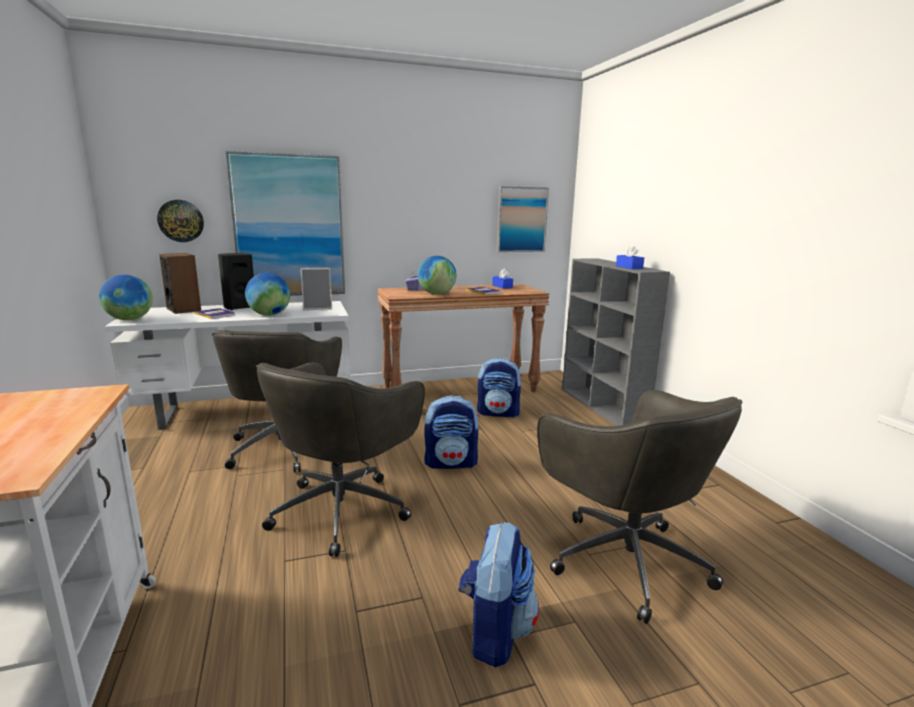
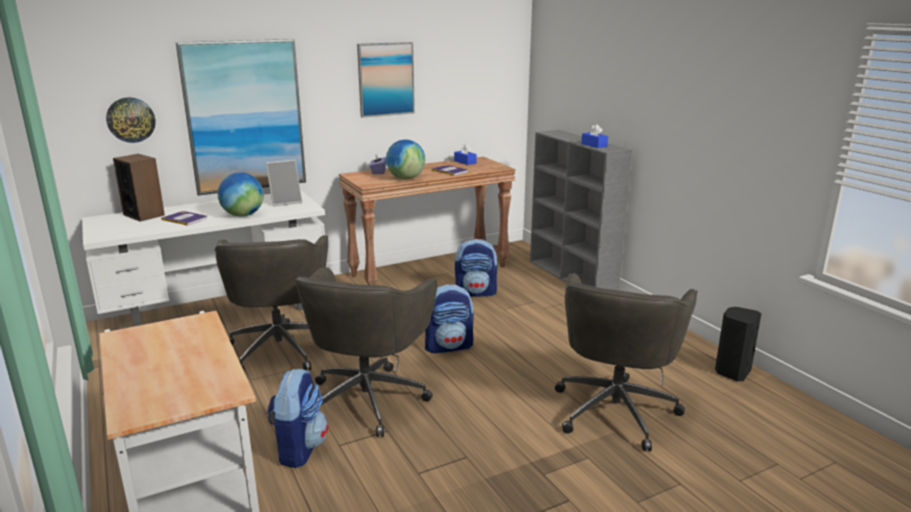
camera: 10 degrees left, 5 degrees up
(129, 319) = (100, 233): globe -> none
(239, 307) = (201, 207): black speaker -> black speaker (732, 372)
(495, 632) = (530, 472): backpack -> backpack (299, 448)
(521, 219) = (479, 90): picture -> picture (385, 79)
(624, 558) = (615, 409): grey office chair -> grey office chair turned 60 degrees clockwise

